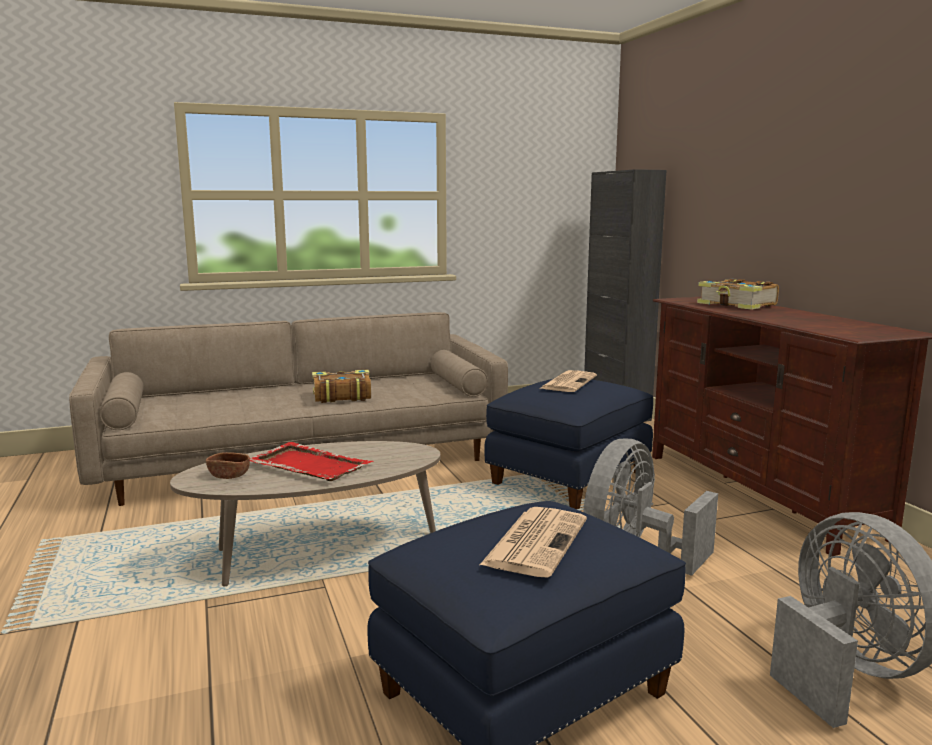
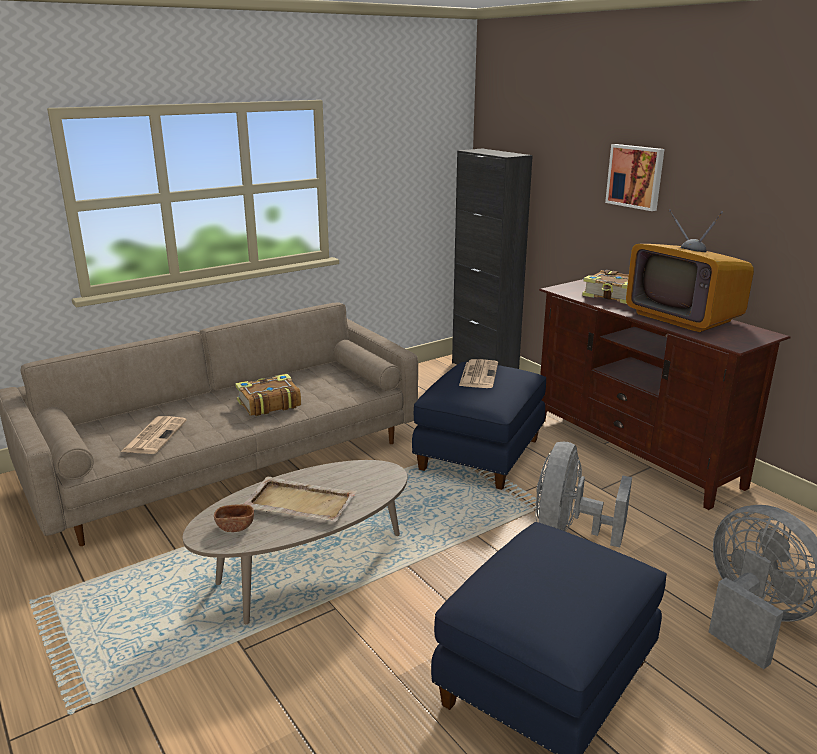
camera: 15 degrees left, 10 degrees up
(308, 465) = (299, 502): red tray -> beige tray
(535, 541) = (567, 580): newspaper -> newspaper (155, 435)
(767, 173) = (636, 176): none -> picture
(808, 319) = (683, 317): none -> television

